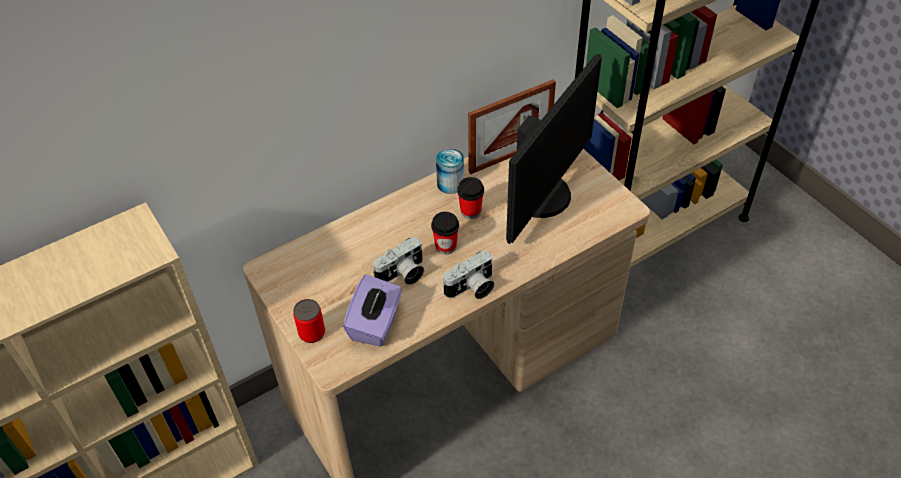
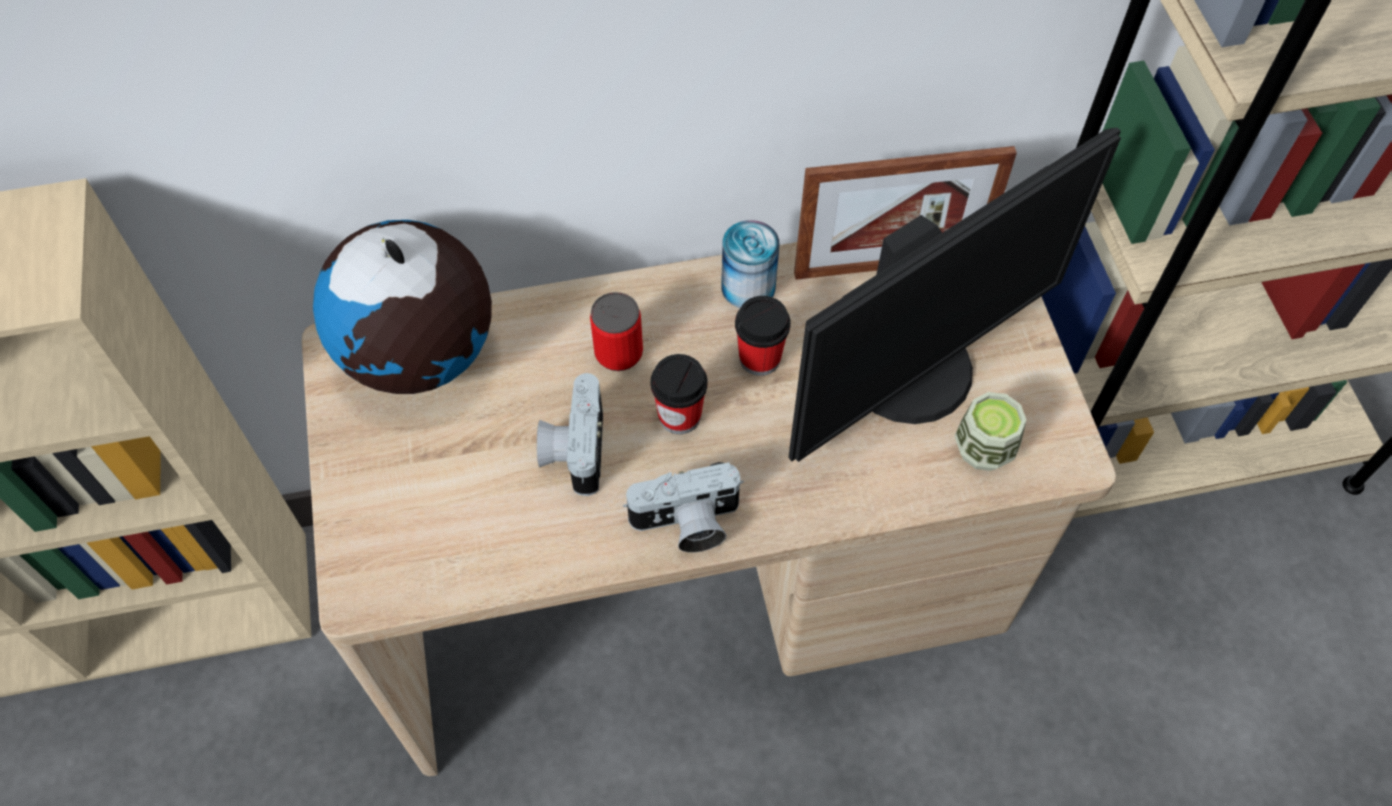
camera: 20 degrees right, 10 degrees up
(307, 260) = (420, 356): none -> globe
(312, 333) = (358, 508): can -> can (618, 353)
(376, 324) = (478, 532): purple tissue box -> none
(403, 275) = (573, 448): camera -> camera turned 105 degrees clockwise
(588, 216) = (983, 449): none -> cup

